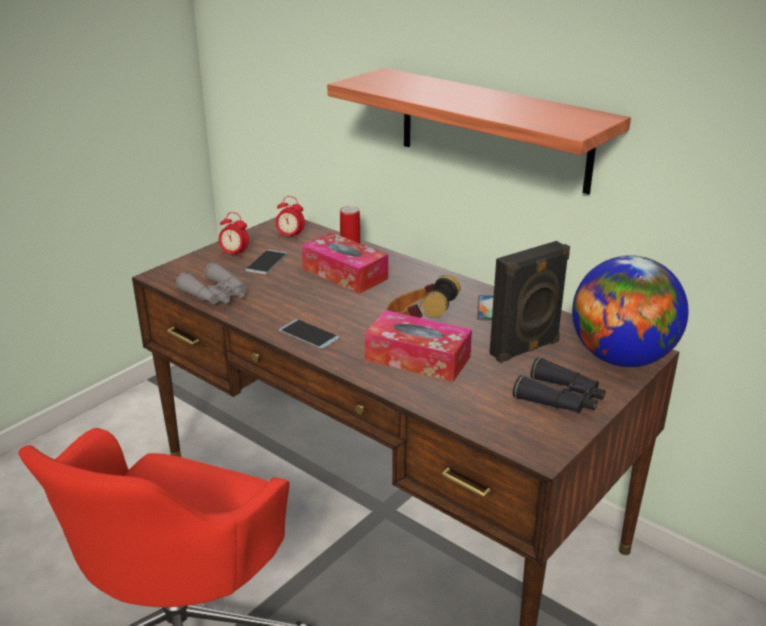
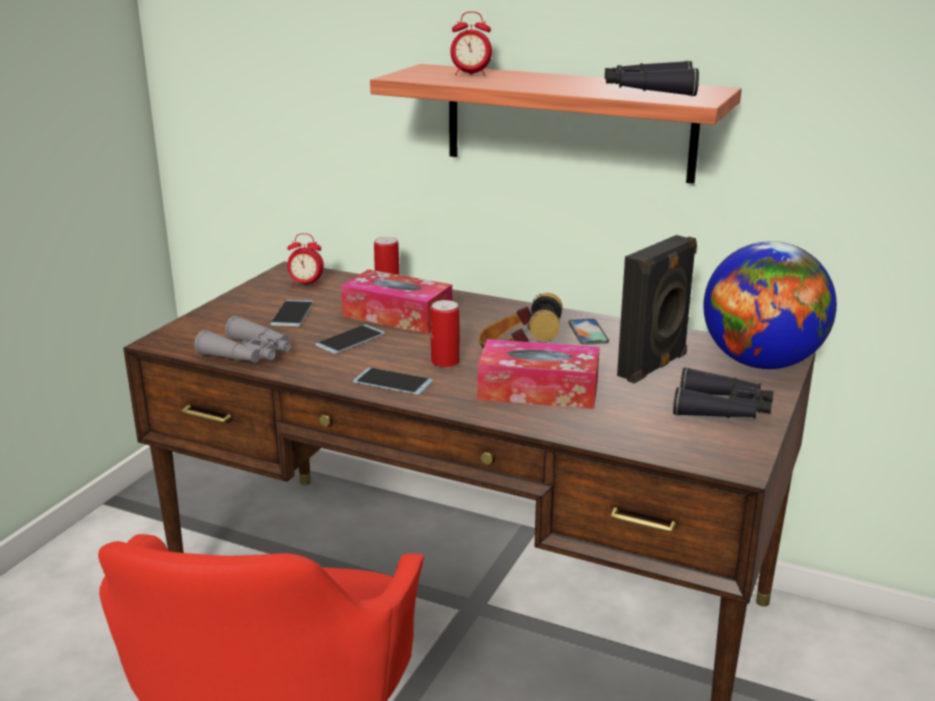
camera: 15 degrees left, 5 degrees down
(234, 254) = (246, 309): alarm clock -> alarm clock (470, 75)
(297, 291) = (350, 340): none -> phone
(358, 321) = (445, 362): none -> can
(542, 115) = (648, 91): none -> black binoculars

